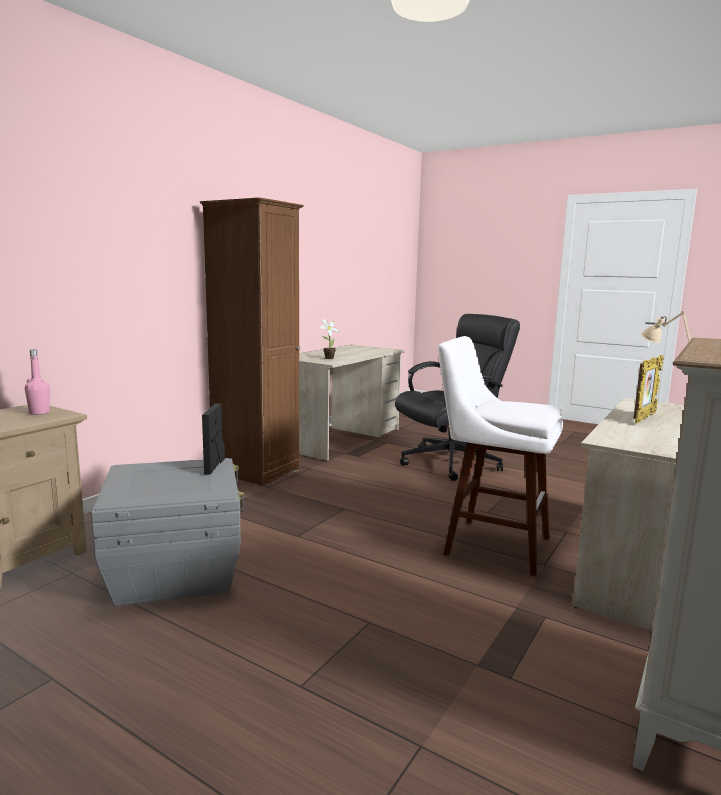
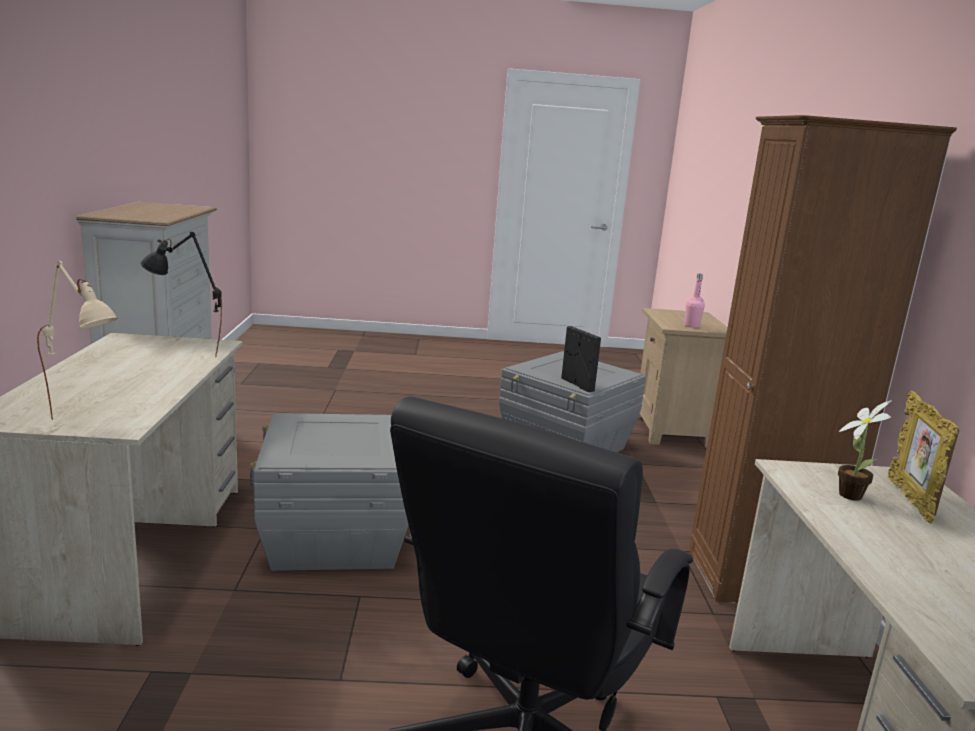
camera: 145 degrees right, 5 degrees up
(490, 544) = (334, 539): white stool -> grey storage box
(631, 433) = (185, 356): none -> black table lamp
(644, 418) = (149, 383): picture frame -> picture frame (910, 500)

